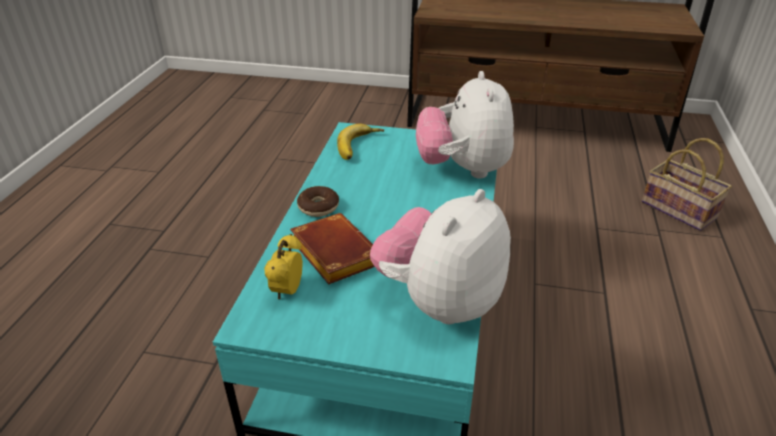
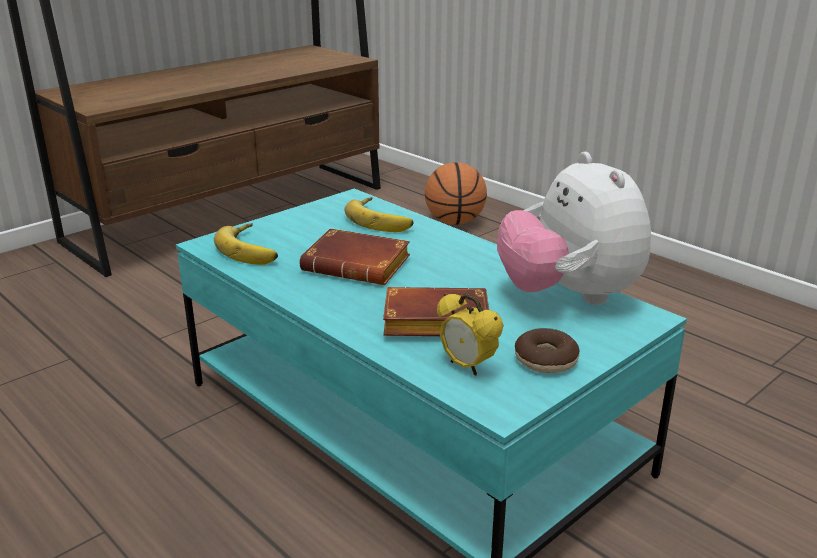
camera: 55 degrees left, 10 degrees down
(318, 207) = (336, 306): donut -> donut (545, 360)
(383, 191) = (359, 265): none -> brown book
(463, 169) = (382, 219): plush toy -> banana
(680, 210) = (455, 222): basket -> basketball

